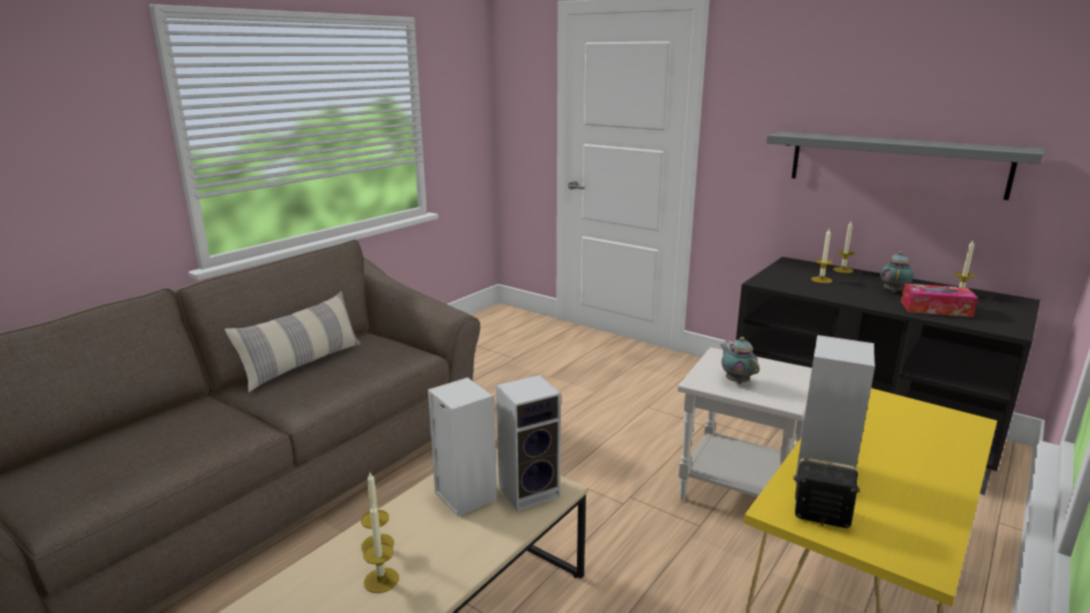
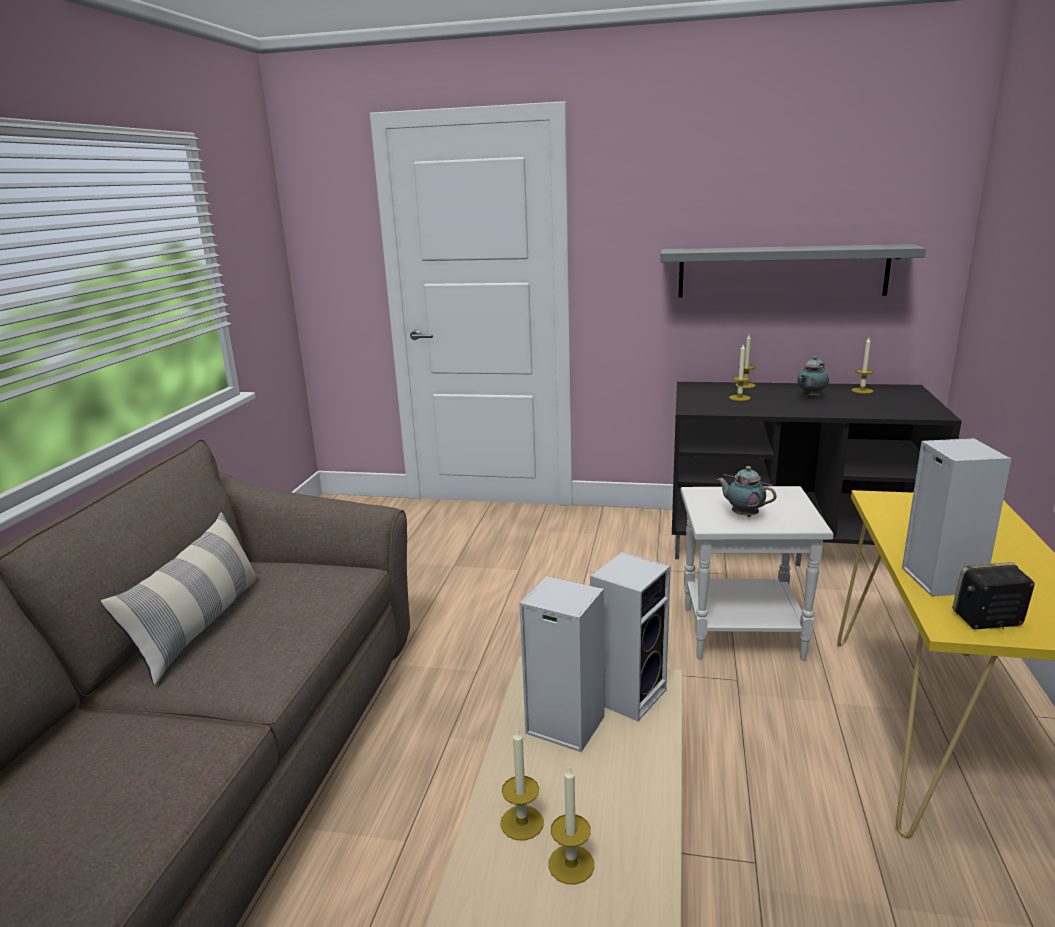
camera: 25 degrees left, 0 degrees up
(893, 291) = (810, 397): teapot -> teapot turned 135 degrees counterclockwise
(936, 309) = (861, 407): tissue box -> none

